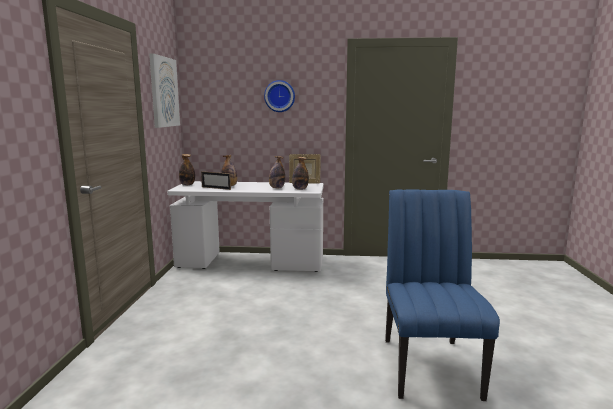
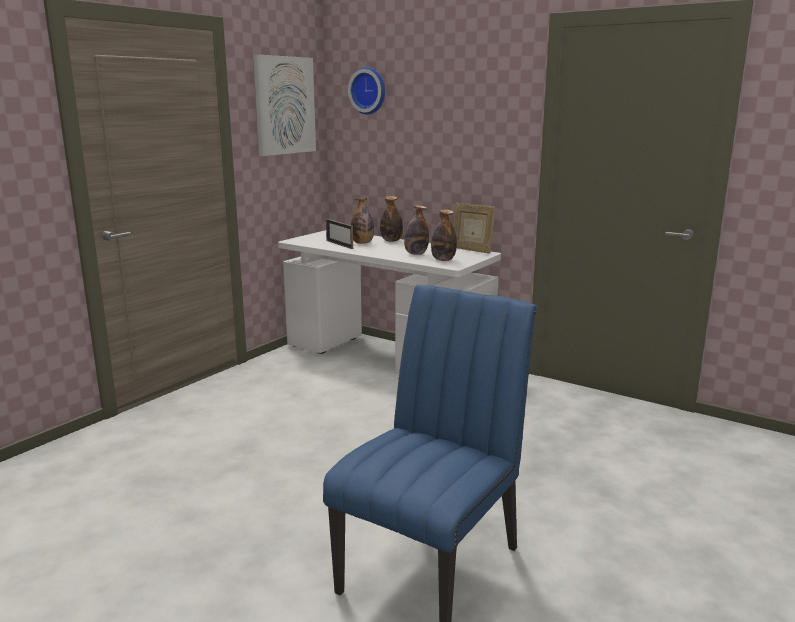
camera: 30 degrees right, 5 degrees up
(187, 185) = (317, 235): bottle -> bottle (391, 241)
(279, 96) = (446, 111): wall clock -> wall clock (369, 90)

